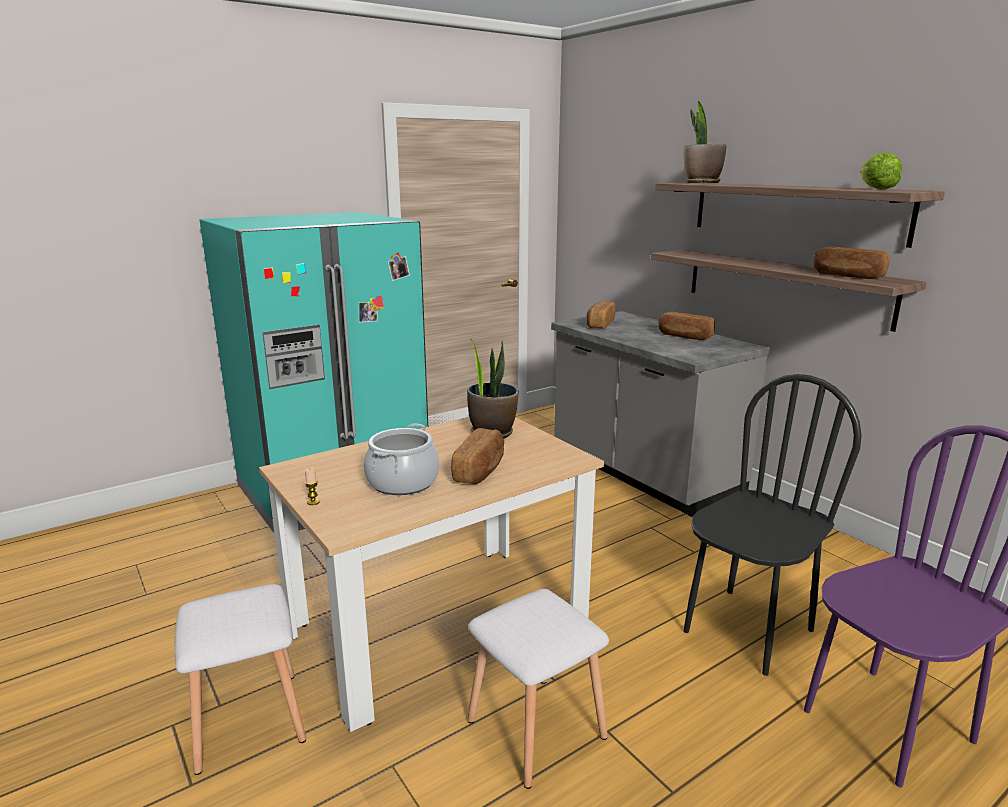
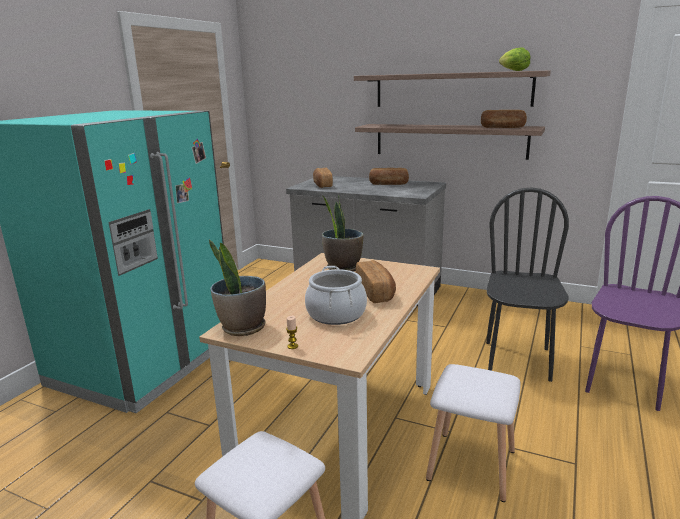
camera: 30 degrees left, 0 degrees up
(701, 183) = (385, 74): potted plant -> potted plant (242, 328)

